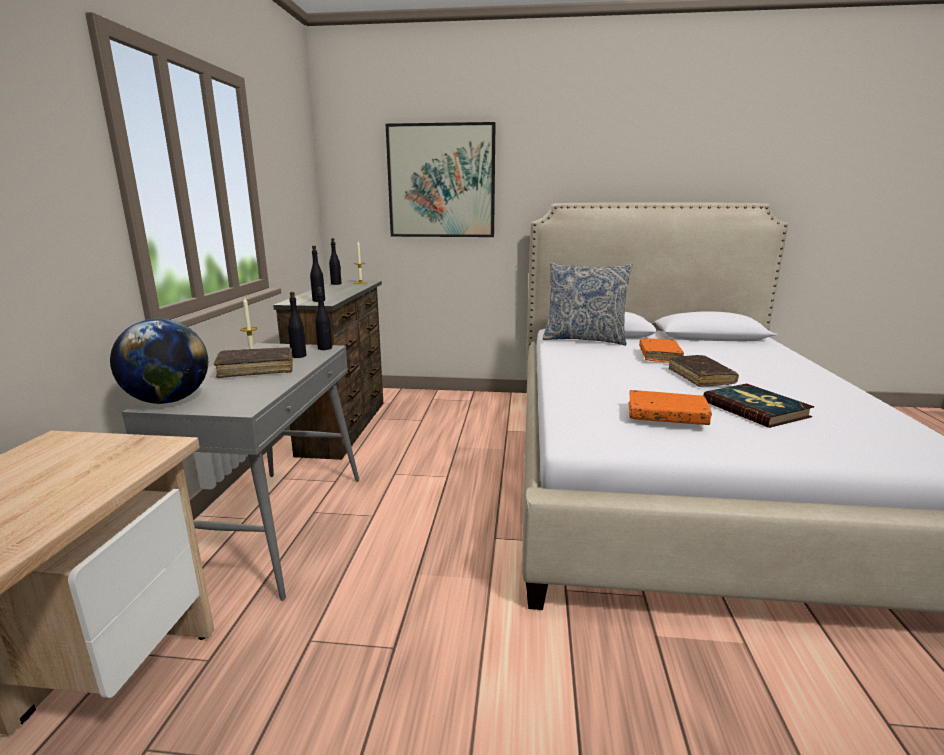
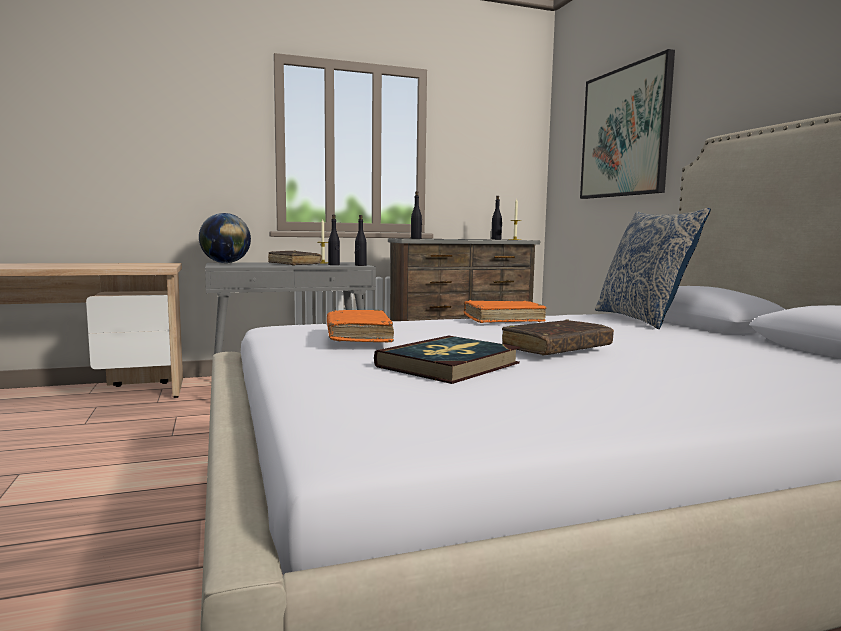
camera: 65 degrees right, 10 degrees down
(659, 356) = (629, 337): orange book -> orange book (503, 320)

